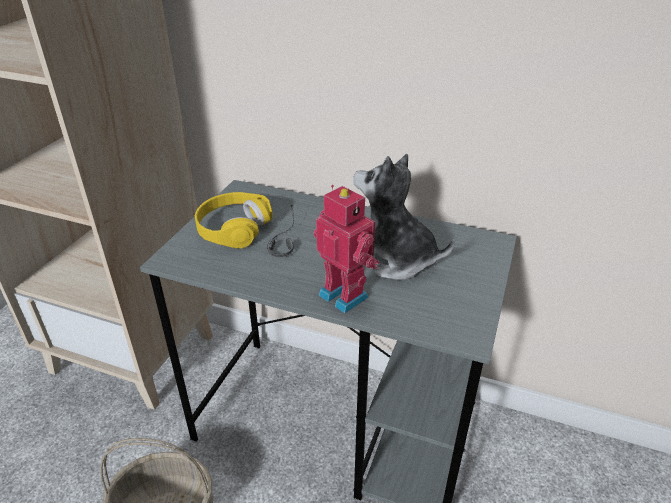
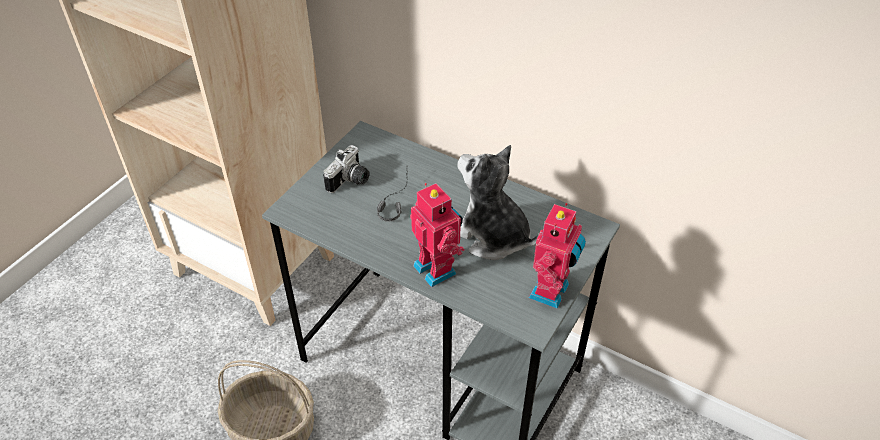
camera: 10 degrees right, 10 degrees up
(233, 228) = (350, 181): yellow headphones -> camera
(475, 302) = (551, 292): none -> toy robot

